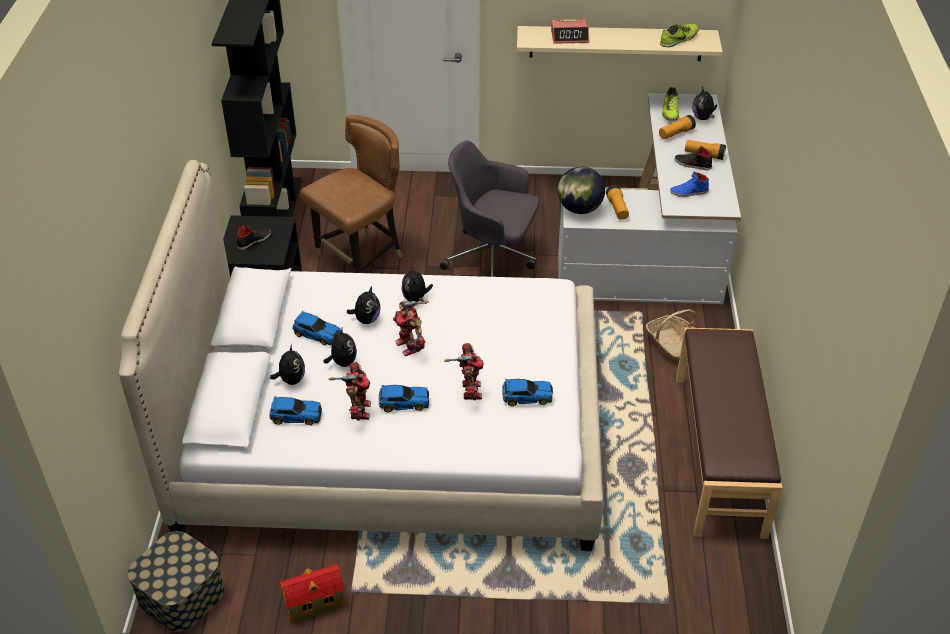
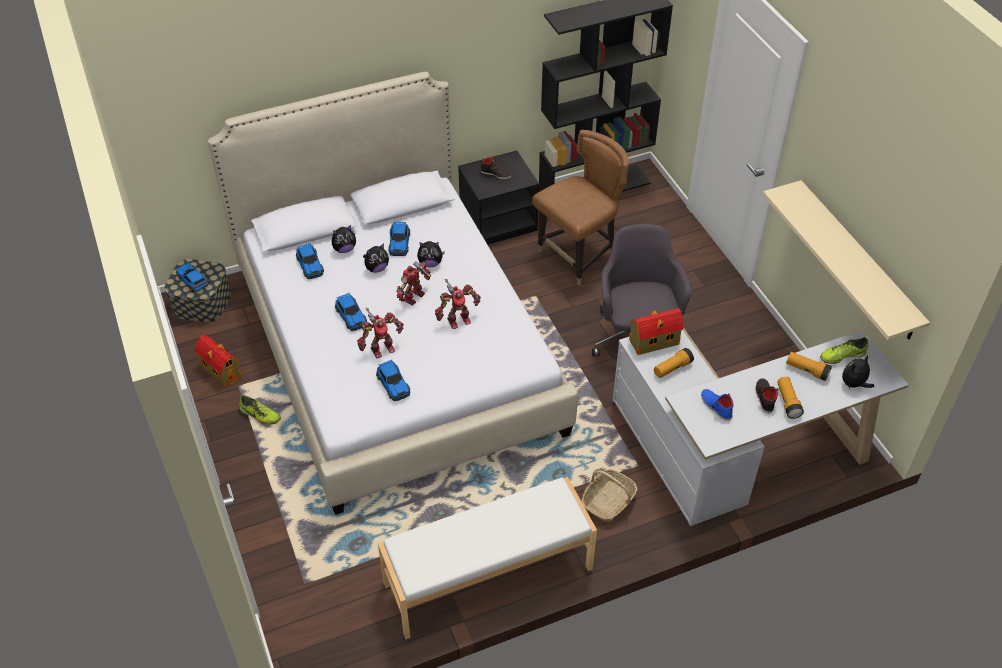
camera: 65 degrees right, 5 degrees up
(177, 570) = (193, 281): none -> toy car
(358, 410) = (331, 295): toy robot -> toy robot (458, 319)
(361, 258) = (578, 257): brown chair -> brown chair turned 60 degrees counterclockwise
(416, 298) = (471, 281): plush toy -> none
(569, 36) = (813, 219): alarm clock -> none
(579, 209) = (652, 342): globe -> toy house
(679, 39) = (881, 297): shoe -> shoe (260, 415)
(720, 454) = (488, 577): brown bench -> white bench

